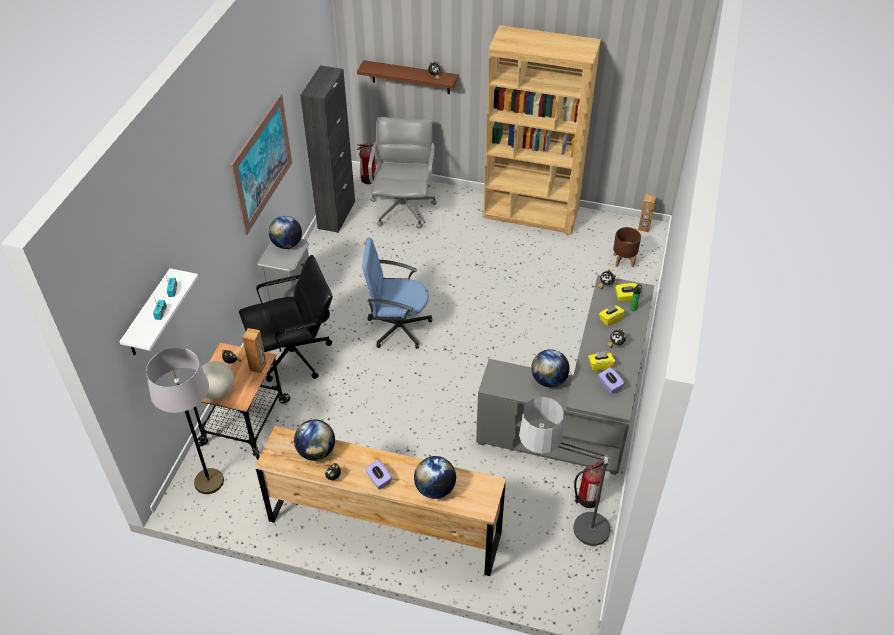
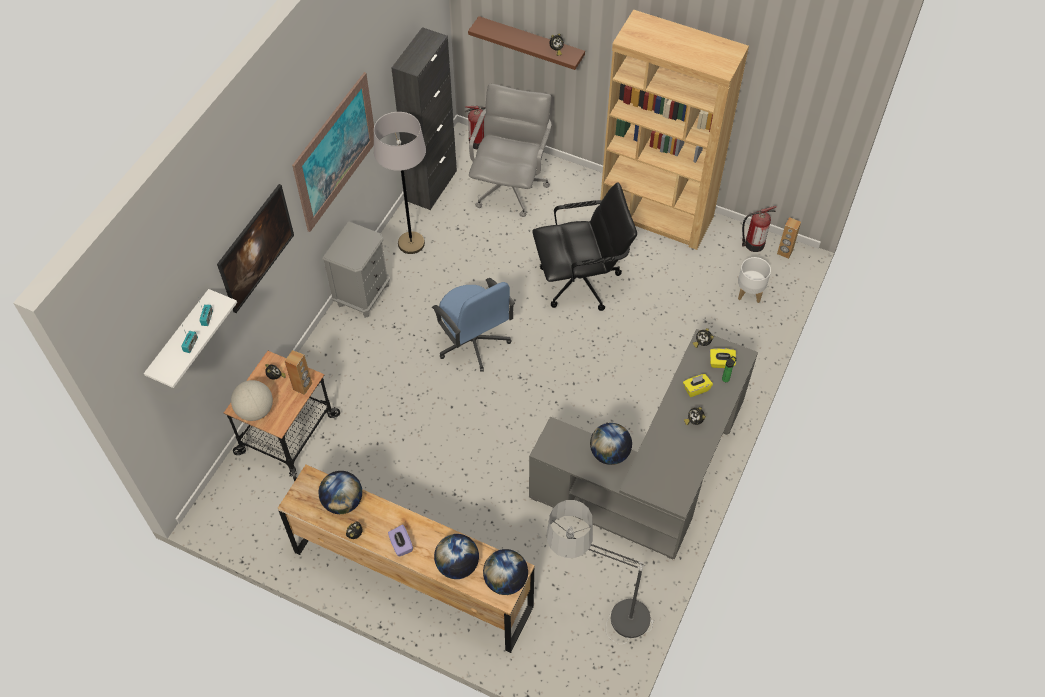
camera: 10 degrees right, 10 degrees up
(209, 252) = (259, 260): none -> picture
(209, 482) = (240, 497): grey floor lamp -> grey floor lamp (411, 243)
(287, 244) = (359, 237): globe -> globe (506, 581)
(295, 356) = (354, 361): black office chair -> black office chair (581, 282)
(398, 327) = (473, 342): blue office chair -> blue office chair turned 135 degrees counterclockwise
(587, 499) = (634, 582): fire extinguisher -> fire extinguisher (753, 244)
(600, 365) = (669, 445): yellow tissue box -> none
(609, 385) = (674, 472): purple tissue box -> none
(624, 260) = (750, 292): brown planter -> white planter

